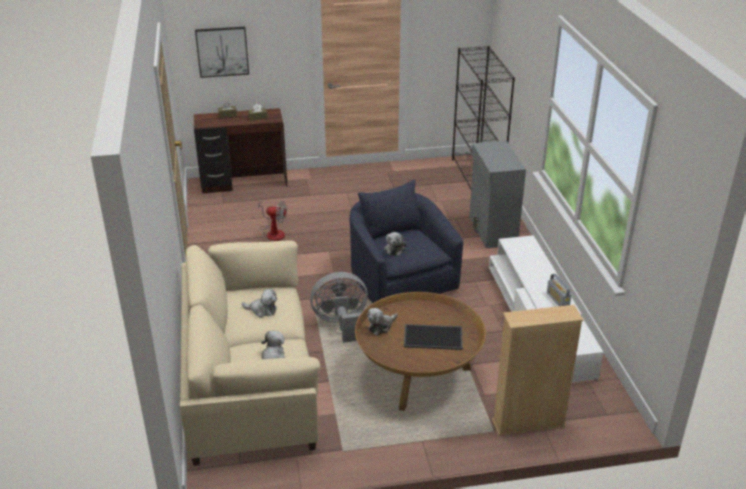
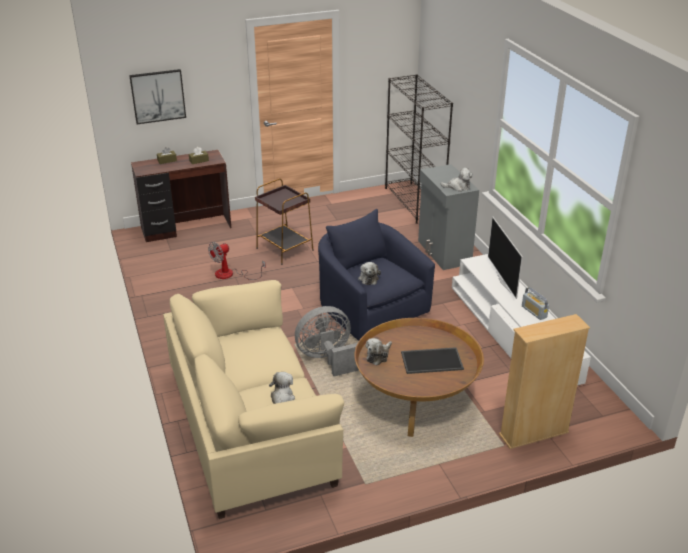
camera: 10 degrees left, 0 degrees up
(262, 310) = (256, 353): plush toy -> plush toy (458, 187)
(273, 232) = (230, 274): fan -> fan turned 135 degrees clockwise
(333, 212) = (284, 249): none -> brown side table
(536, 266) = (504, 282): none -> television

